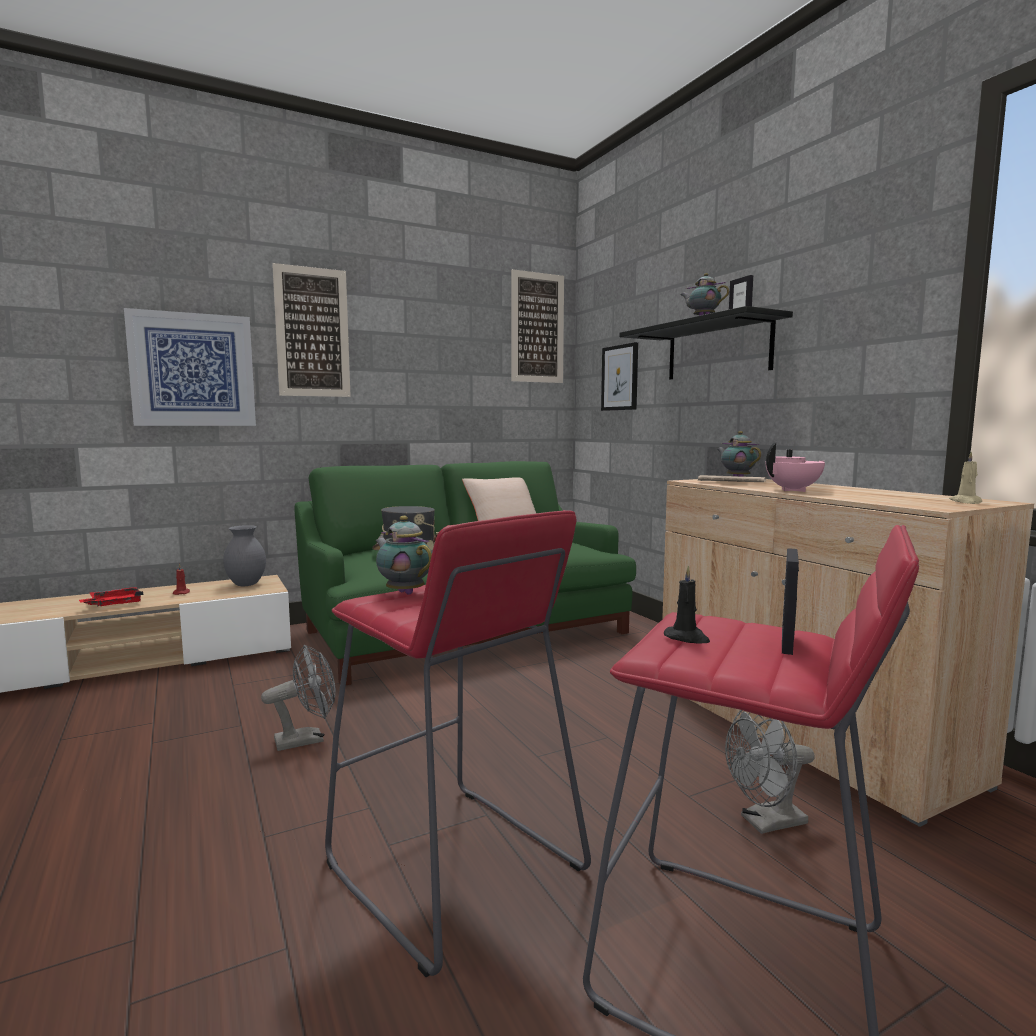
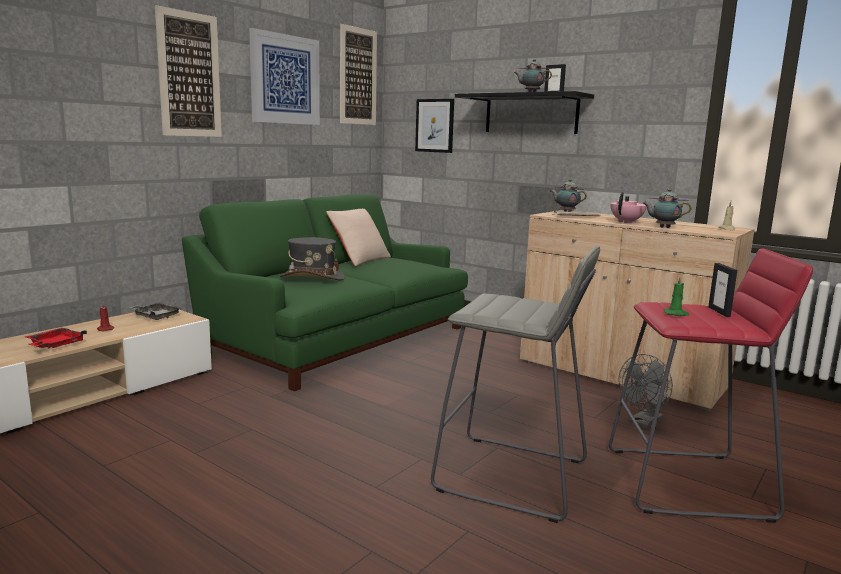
camera: 25 degrees left, 5 degrees up
(193, 370) = (86, 109): picture -> picture (285, 79)
(246, 584) = (155, 316): grey vase -> grey tray
(307, 739) = (320, 429): grey fan -> none
(404, 592) = (482, 304): teapot -> teapot (663, 227)
(453, 869) = (512, 476): red stool -> grey stool
(687, 638) = (676, 314): black candle -> green candle

